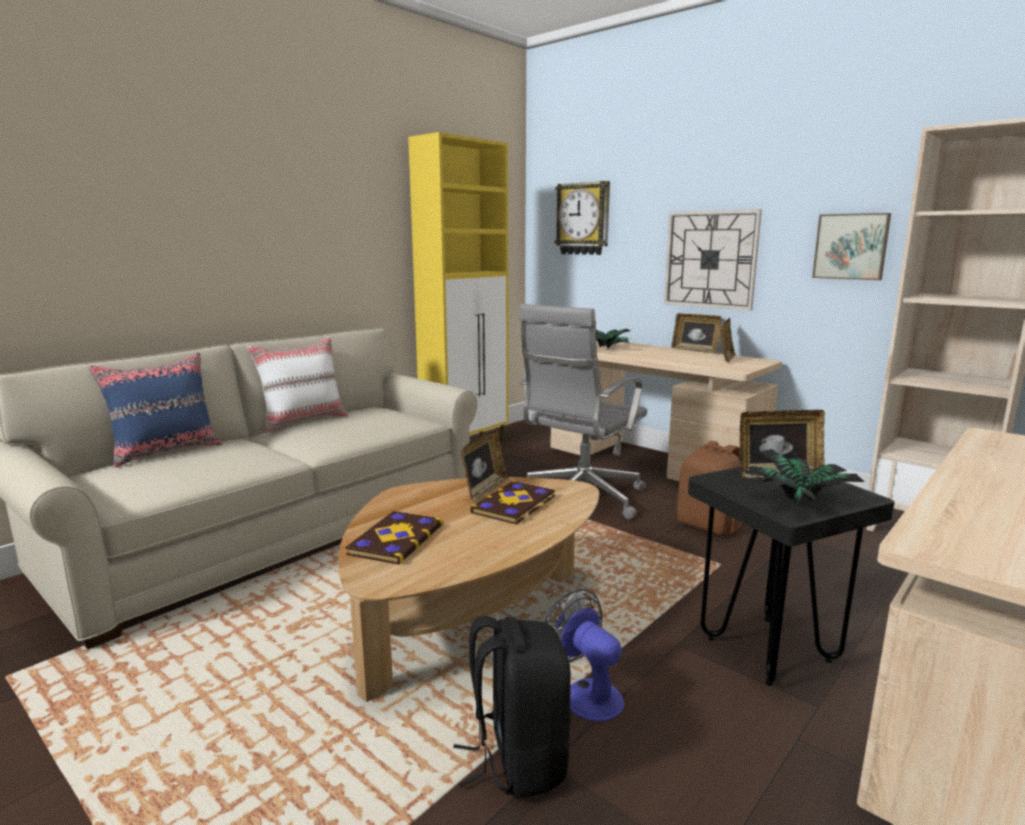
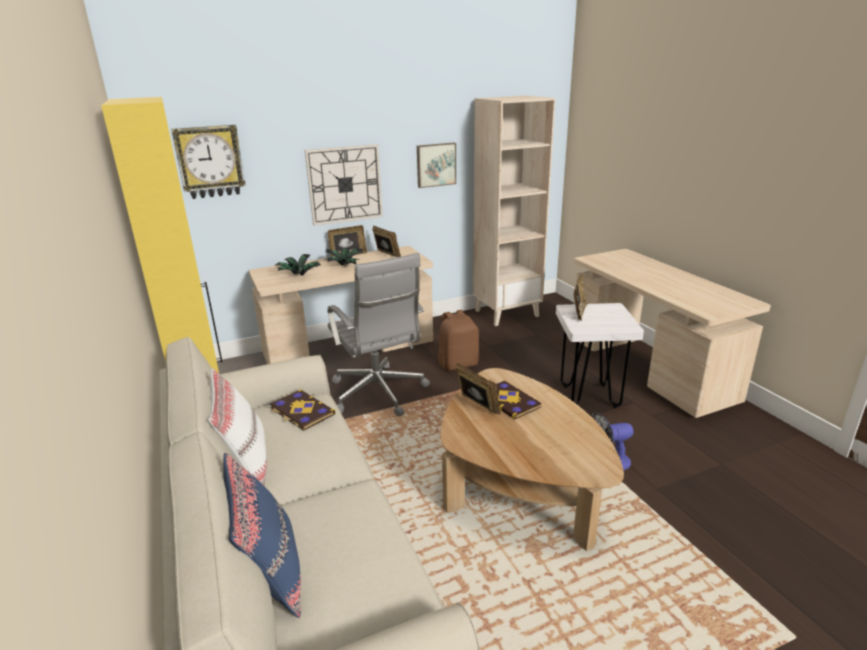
camera: 65 degrees left, 10 degrees up
(395, 539) = (543, 456): book -> book (301, 411)
(517, 759) = (653, 498): black backpack -> none
(768, 649) = (589, 397): black stool -> white stool
(801, 502) = (616, 320): potted plant -> potted plant (345, 265)

